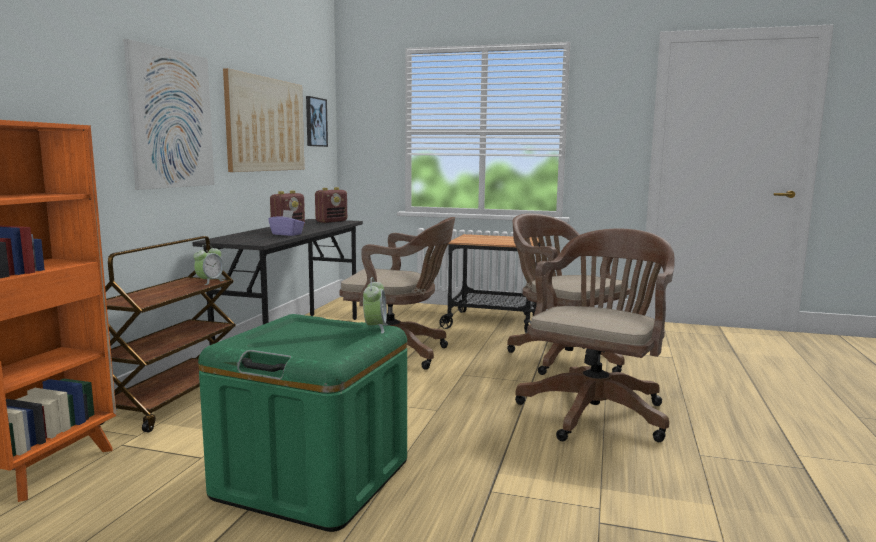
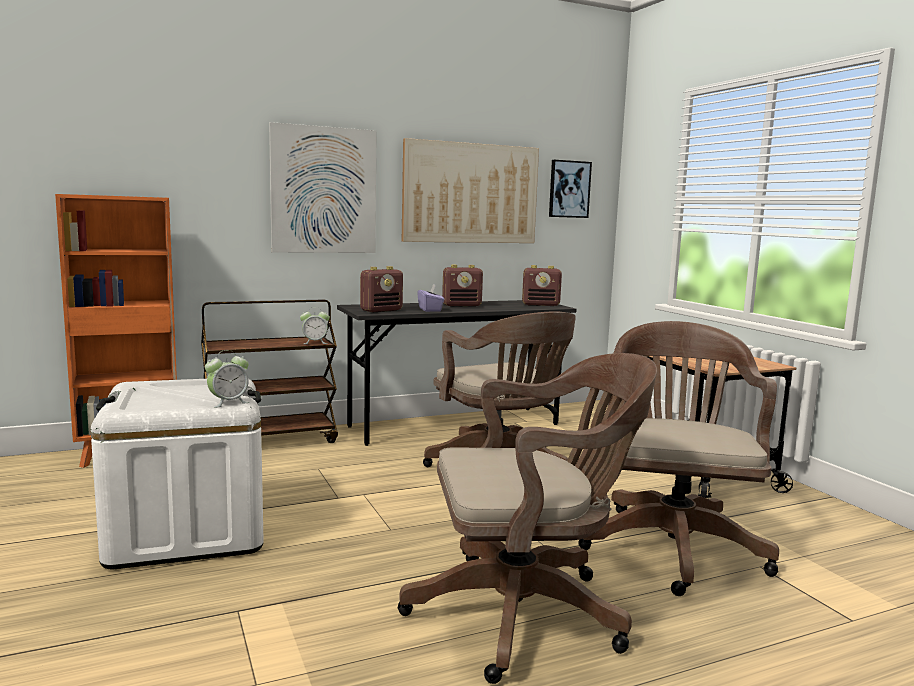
camera: 50 degrees right, 0 degrees up
(257, 240) = (381, 310): none -> radio
(312, 479) = (187, 530): green storage box -> white storage box

